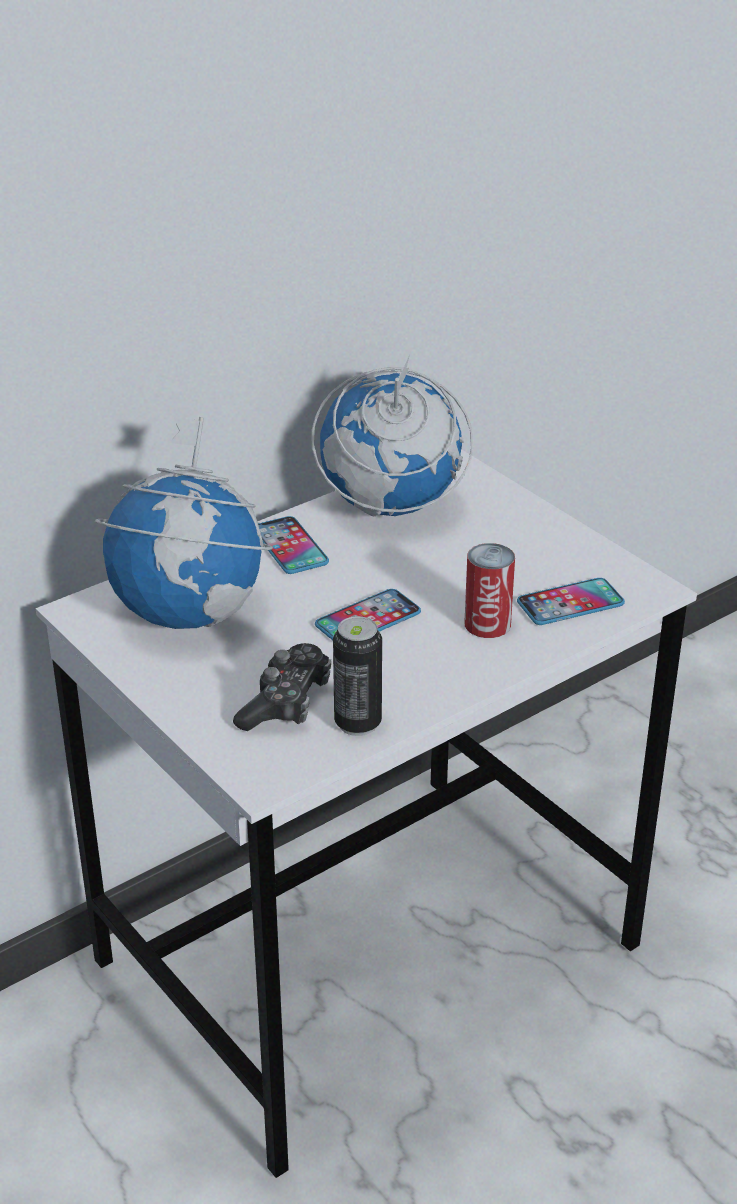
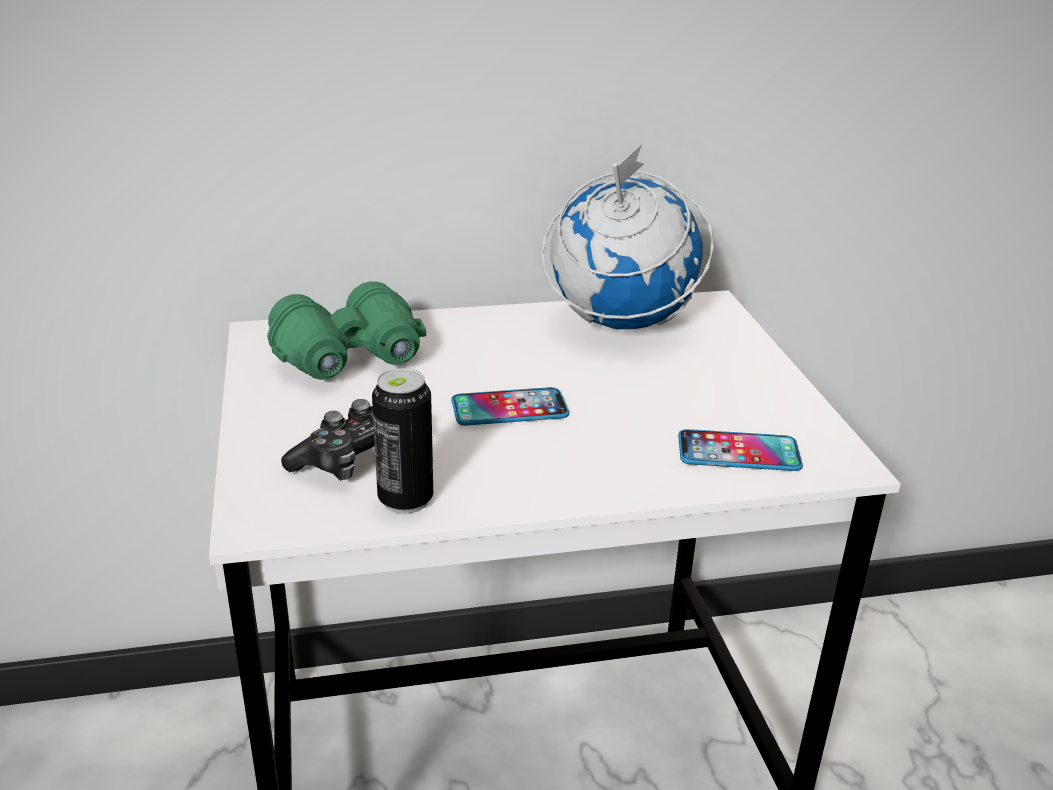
camera: 25 degrees right, 5 degrees down
(190, 613) = (351, 359): globe -> green binoculars
(290, 546) = (495, 331): phone -> none
(487, 624) = (629, 447): can -> none

